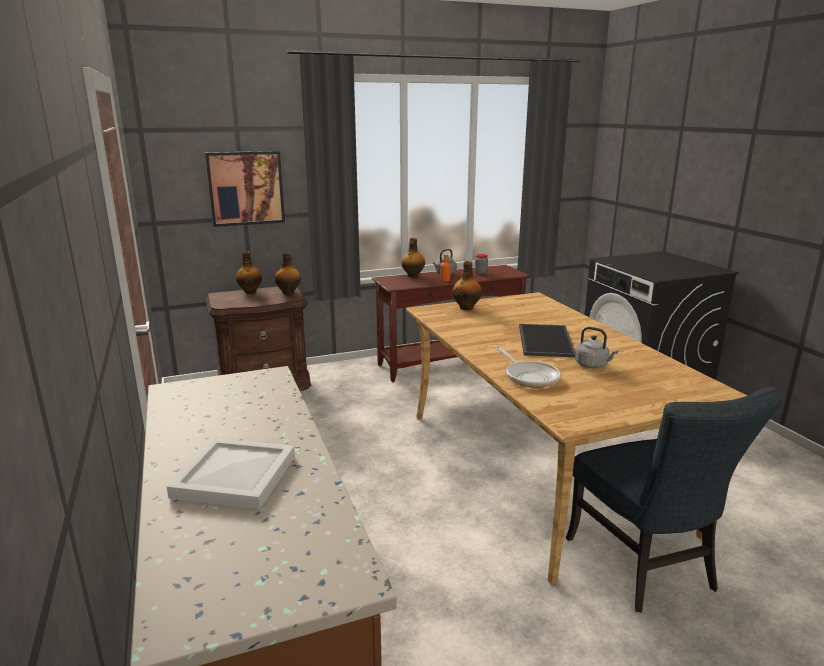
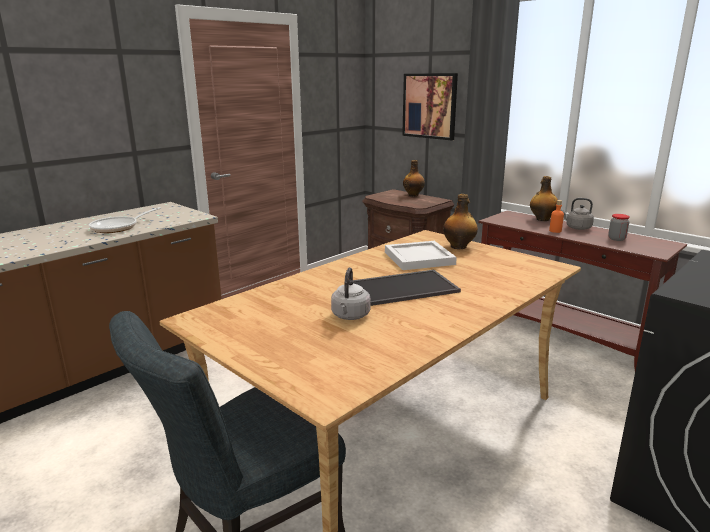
camera: 65 degrees right, 0 degrees up
(234, 475) = (55, 235): white tray -> white tray (419, 258)
(289, 292) = (429, 202): bottle -> none
(529, 376) = (291, 292): frying pan -> frying pan (118, 227)

